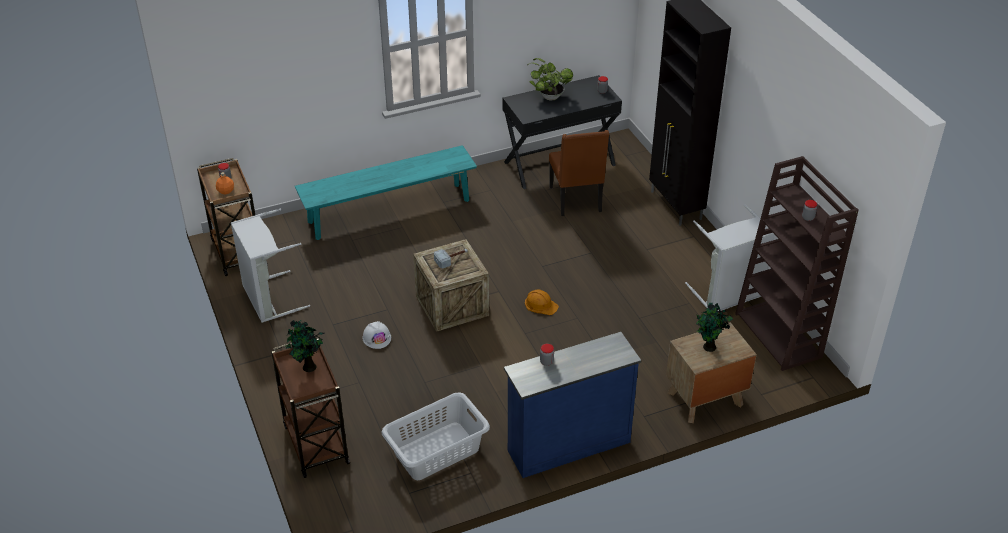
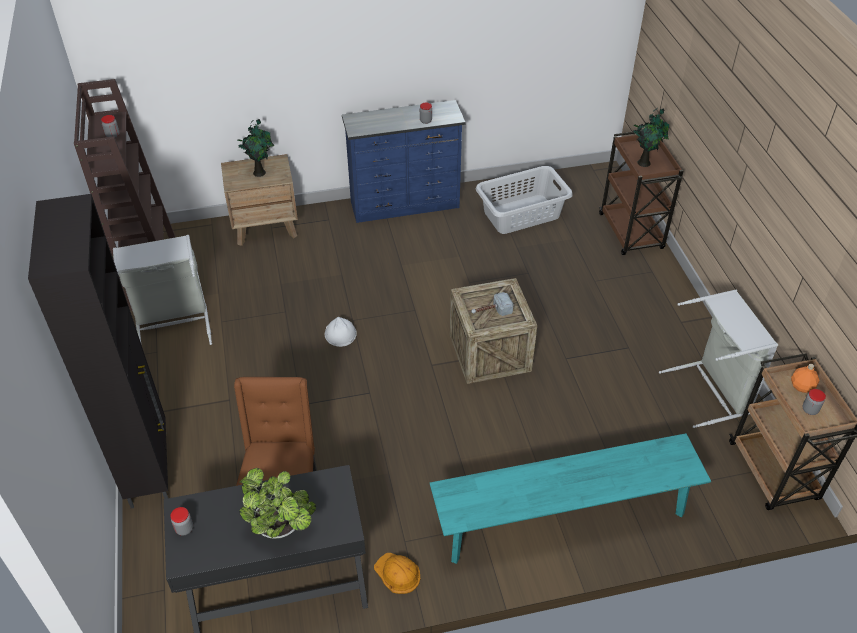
camera: 170 degrees left, 5 degrees up
(377, 338) = (577, 325): white hard hat -> white hard hat (340, 334)
(541, 304) = (387, 341): orange hard hat -> orange hard hat (397, 573)

